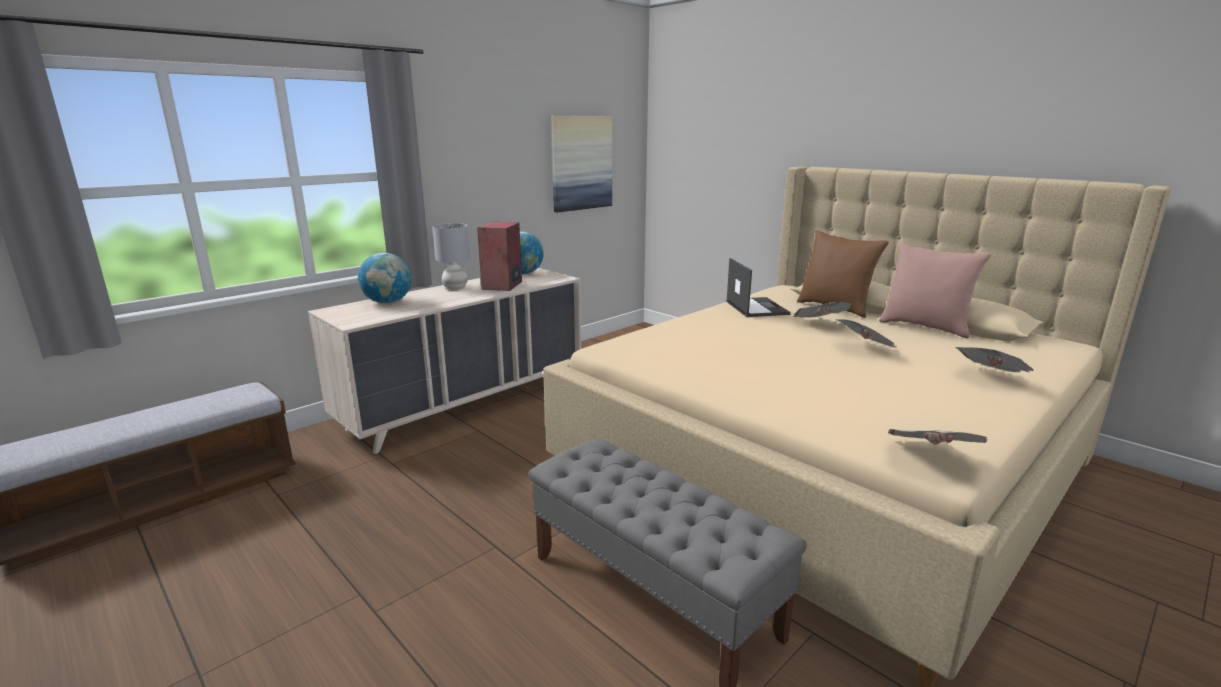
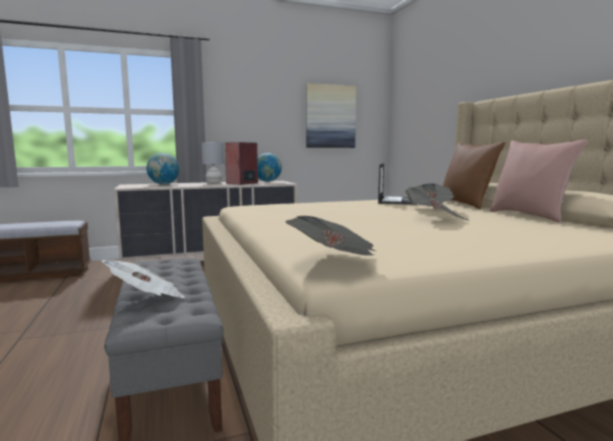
camera: 25 degrees right, 10 degrees down
(991, 378) = (527, 239): newspaper -> newspaper (147, 298)

